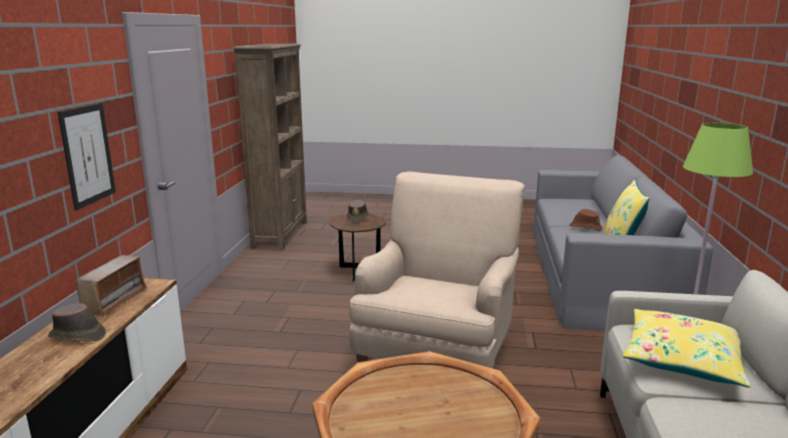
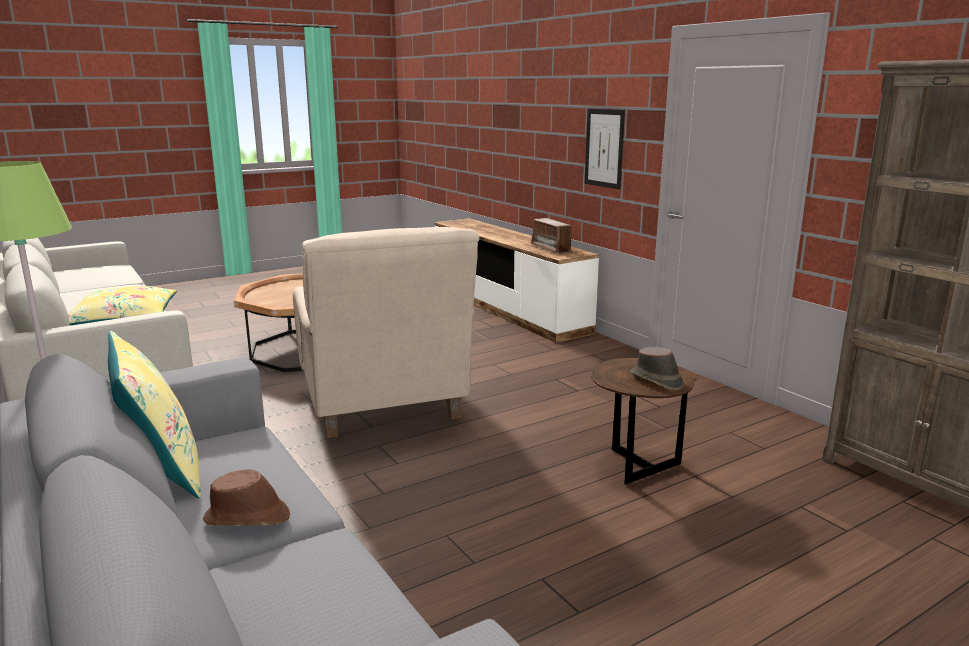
camera: 140 degrees right, 0 degrees up
(78, 336) = (518, 240): brown hat -> none

